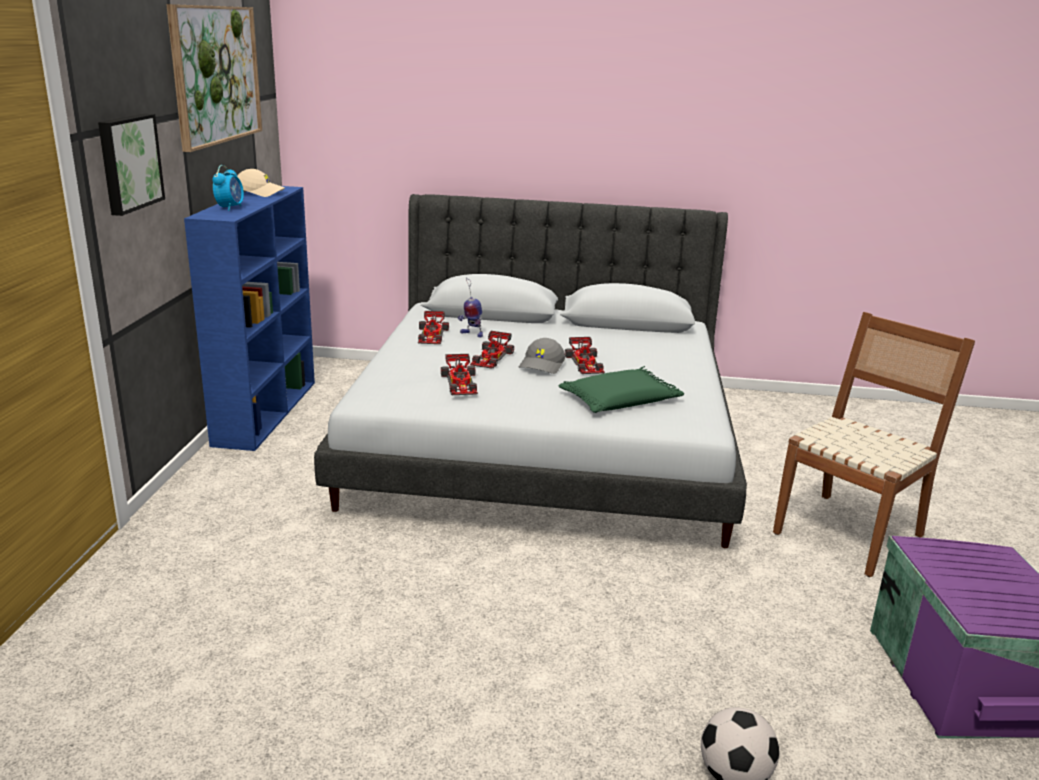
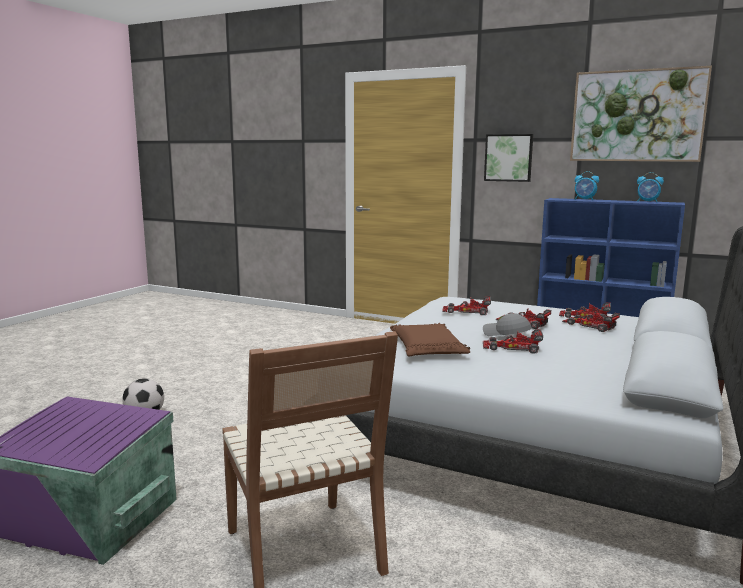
camera: 110 degrees right, 10 degrees down
(260, 192) = (647, 202): beige cap -> alarm clock
(471, 334) = (590, 325): toy robot -> toy car
(619, 398) = (427, 346): green pillow -> brown pillow

